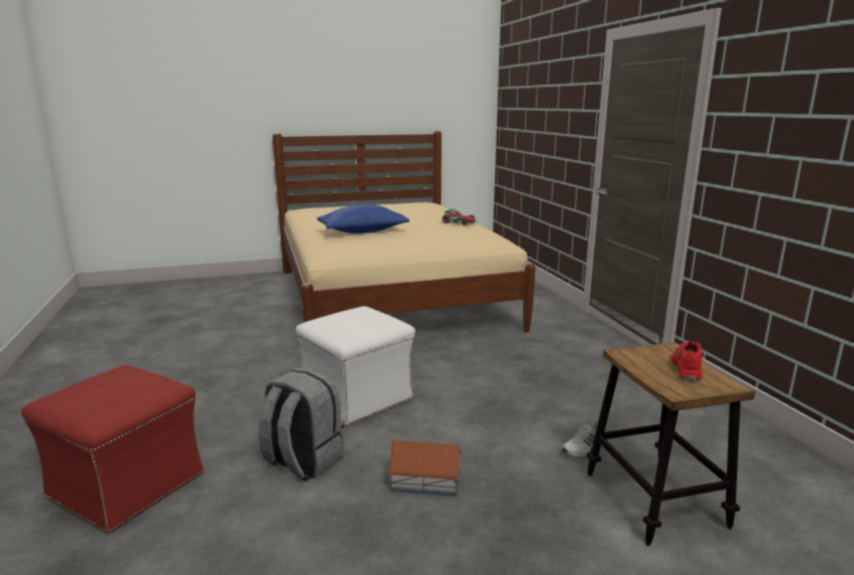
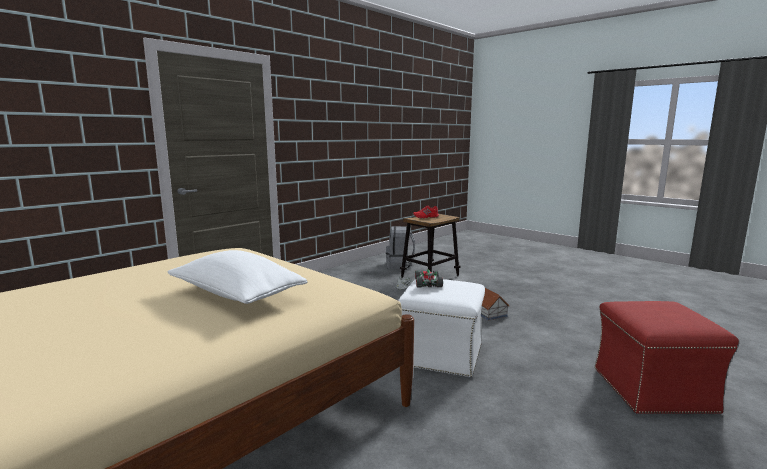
camera: 120 degrees left, 5 degrees down
(303, 462) = (529, 344): grey backpack -> grey backpack (399, 265)
(363, 232) = (236, 295): blue pillow -> white pillow
(459, 222) = (145, 266): toy car -> toy car (427, 282)

